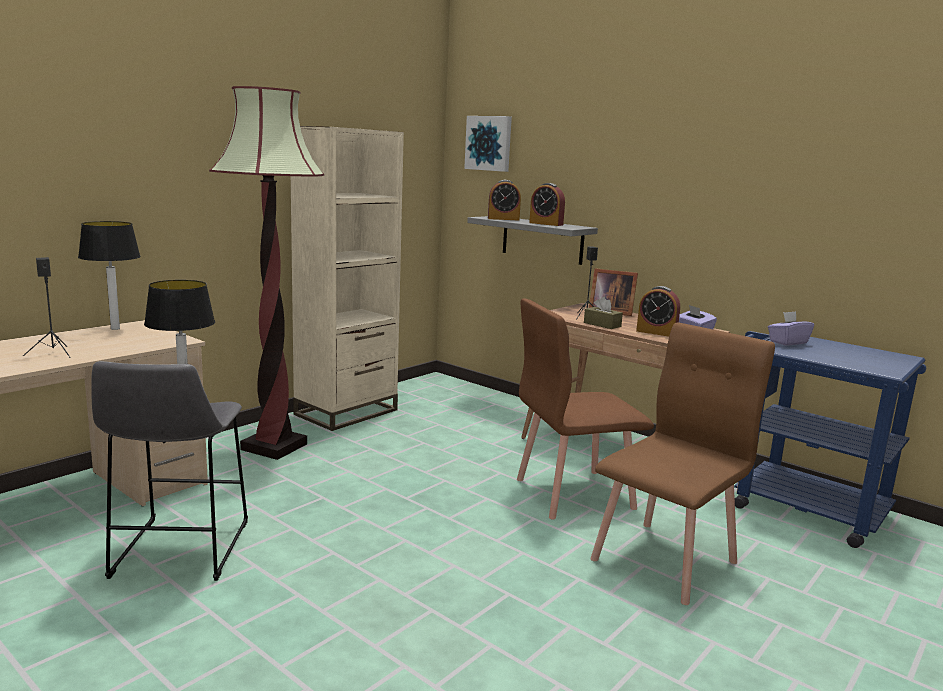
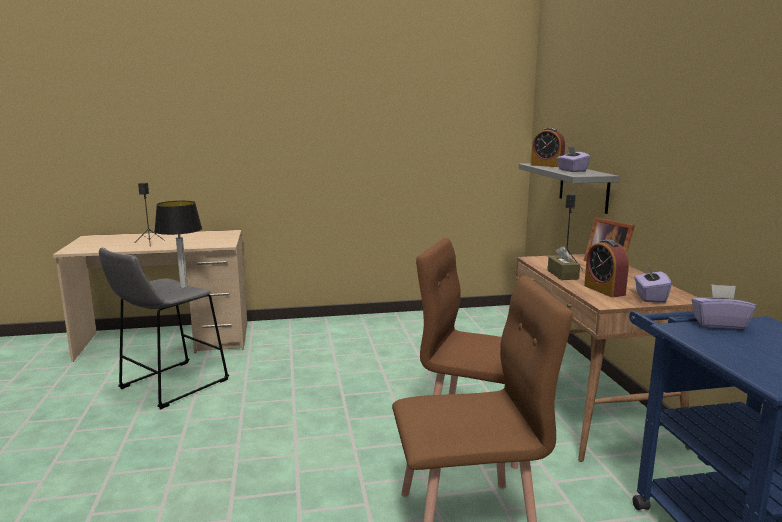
camera: 40 degrees right, 0 degrees up
(115, 329) = (211, 233): table lamp -> none
(274, 447) = (317, 335): floor lamp -> none
(346, 412) = (400, 322): beige bookcase -> none
(489, 143) = (556, 94): picture -> none
(546, 224) = (571, 170): alarm clock -> purple tissue box

